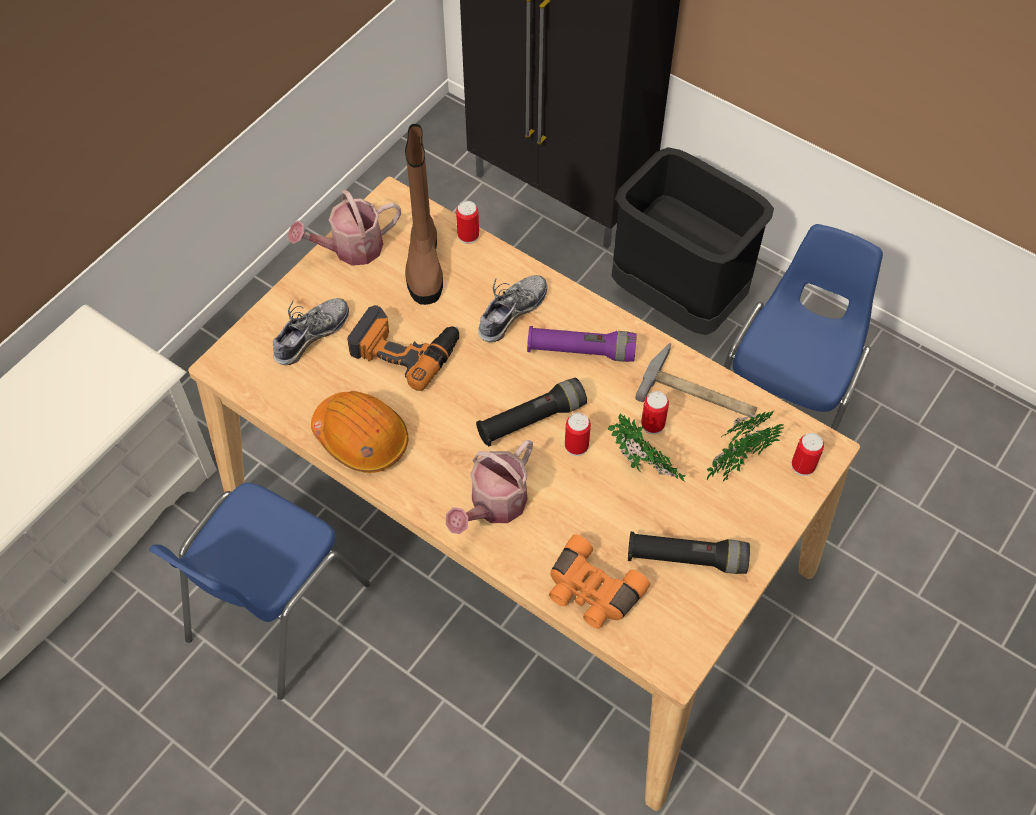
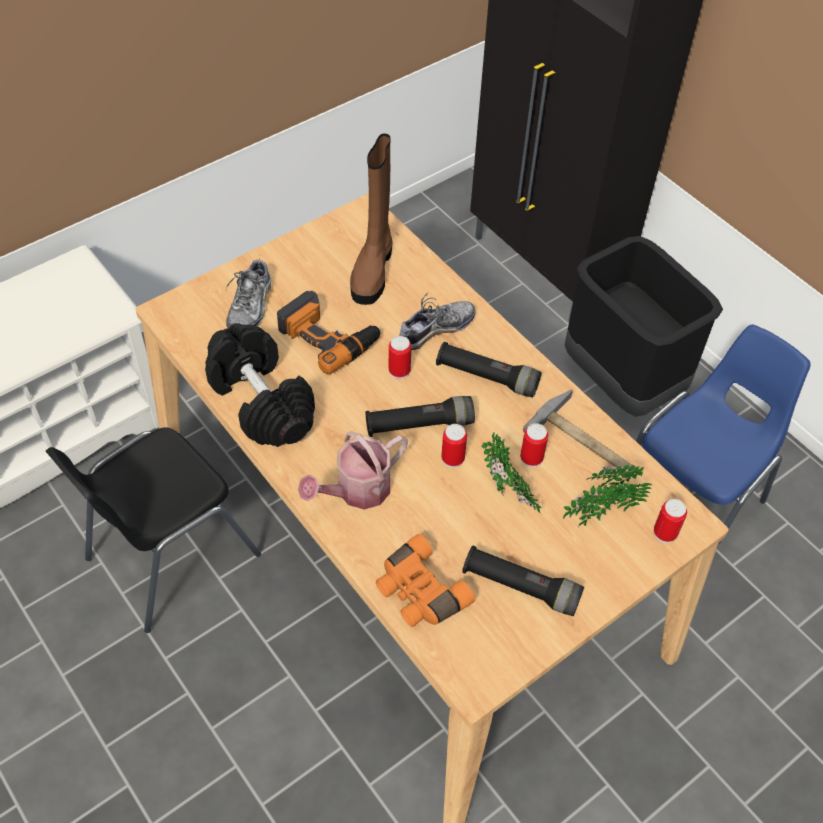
camera: 15 degrees right, 5 degrees down
(275, 612) = (170, 556): blue chair -> black chair
(311, 336) = (251, 306): shoe -> shoe turned 135 degrees clockwise
(350, 249) = (313, 243): watering can -> none
(361, 438) = (260, 401): orange hard hat -> black dumbbell
(468, 236) = (421, 256): can -> can (399, 371)
(581, 351) = (487, 377): purple flashlight -> black flashlight

